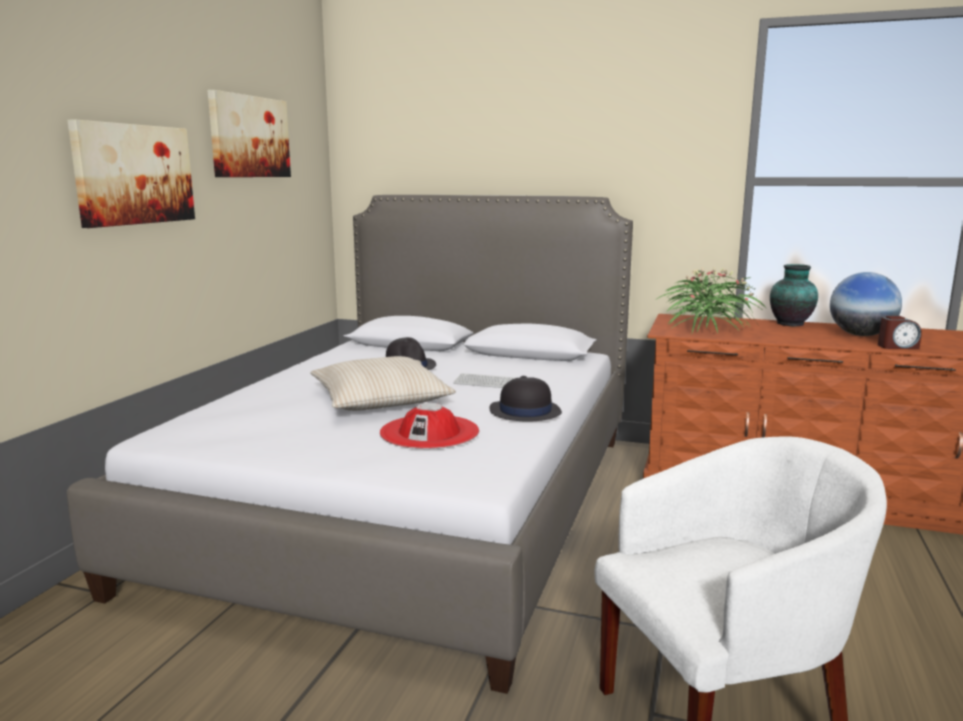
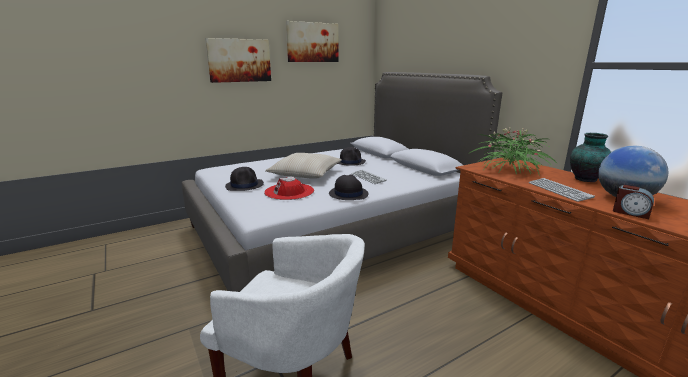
camera: 40 degrees right, 5 degrees up
(322, 444) = (245, 185): none -> black hat
(803, 339) = (559, 190): none -> keyboard

